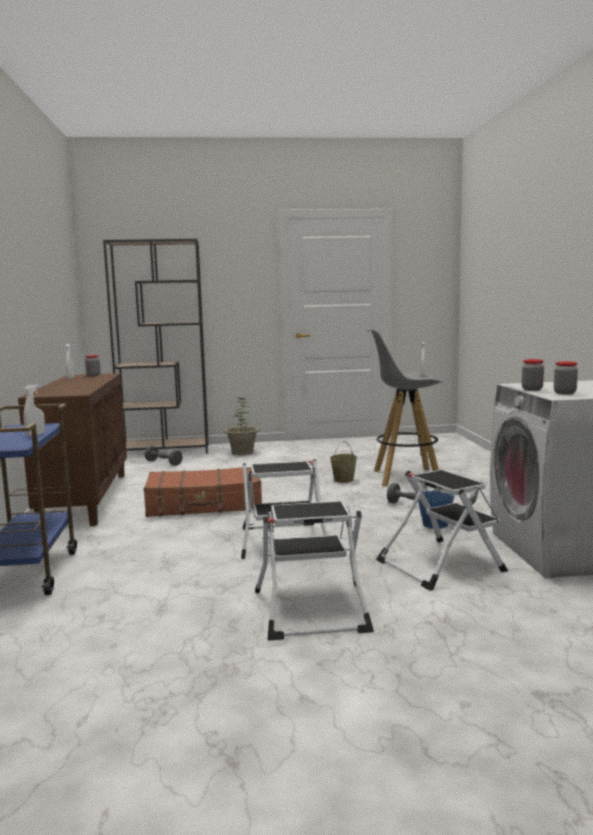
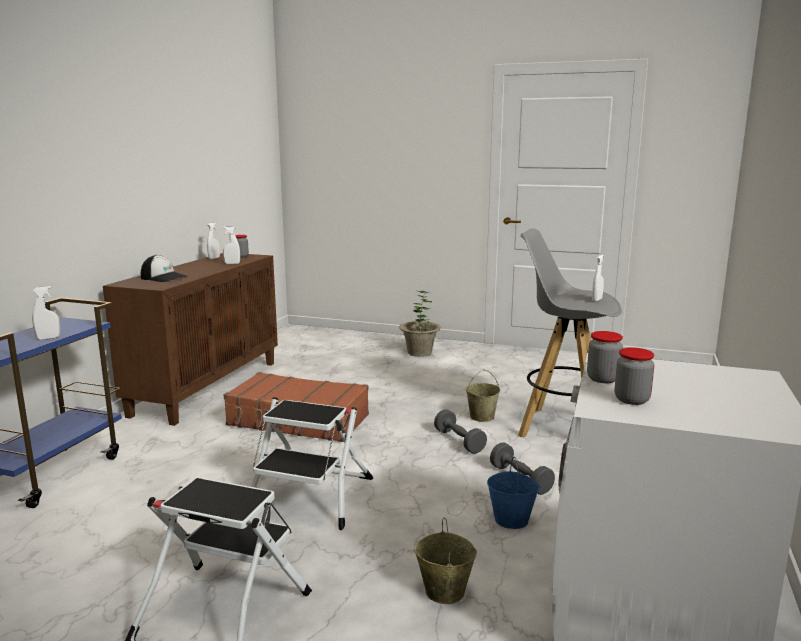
camera: 25 degrees right, 5 degrees up
(64, 389) = (164, 277): none -> cap
(100, 379) = (232, 263): none -> white spray bottle
(163, 463) = (328, 353): grey dumbbell -> grey dumbbell (459, 441)
(166, 451) = (349, 337): bookcase -> none
(440, 563) = (444, 591): step ladder -> beige bucket

